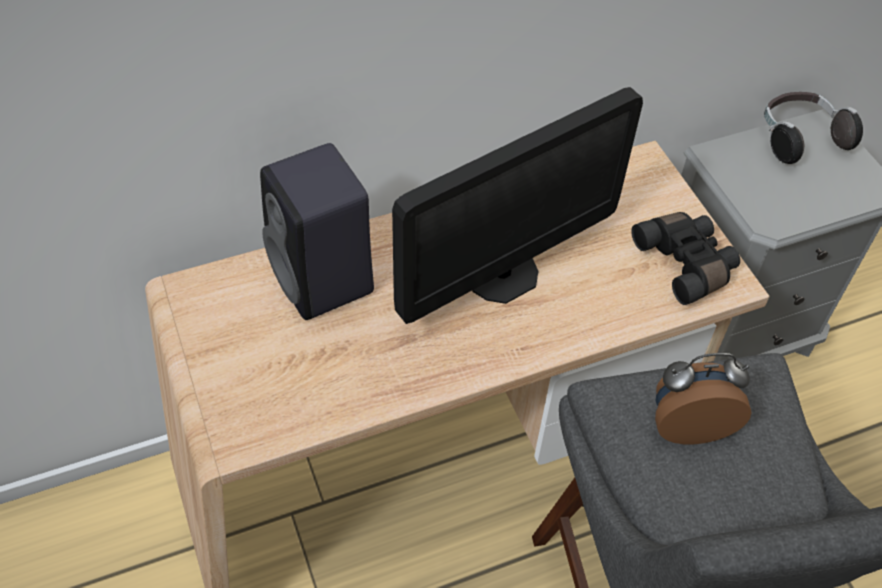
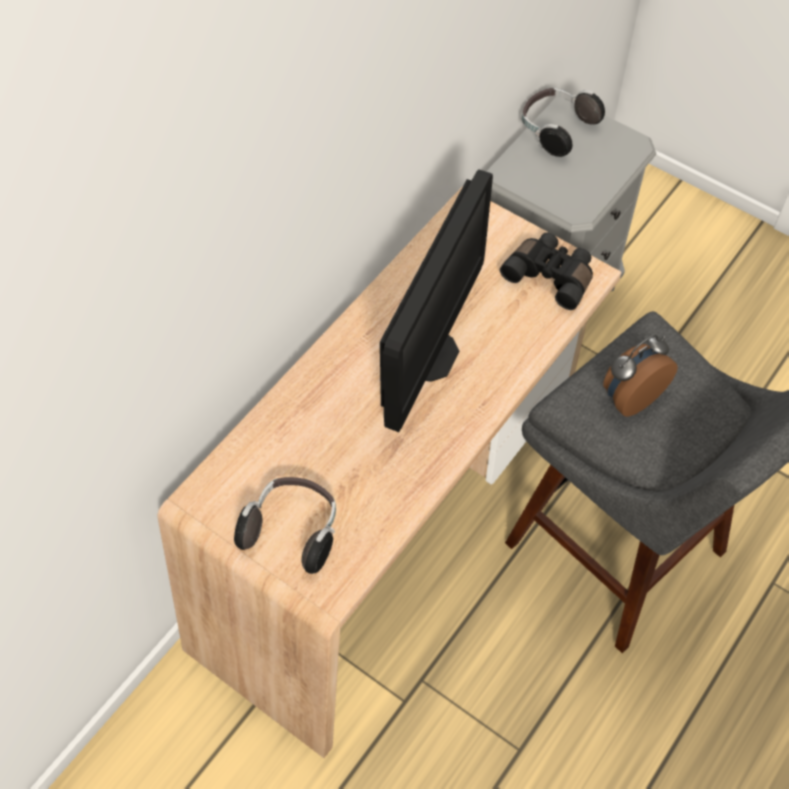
camera: 30 degrees left, 5 degrees up
(246, 365) = (293, 530): none -> headphones
(324, 281) = (300, 432): black speaker -> none

